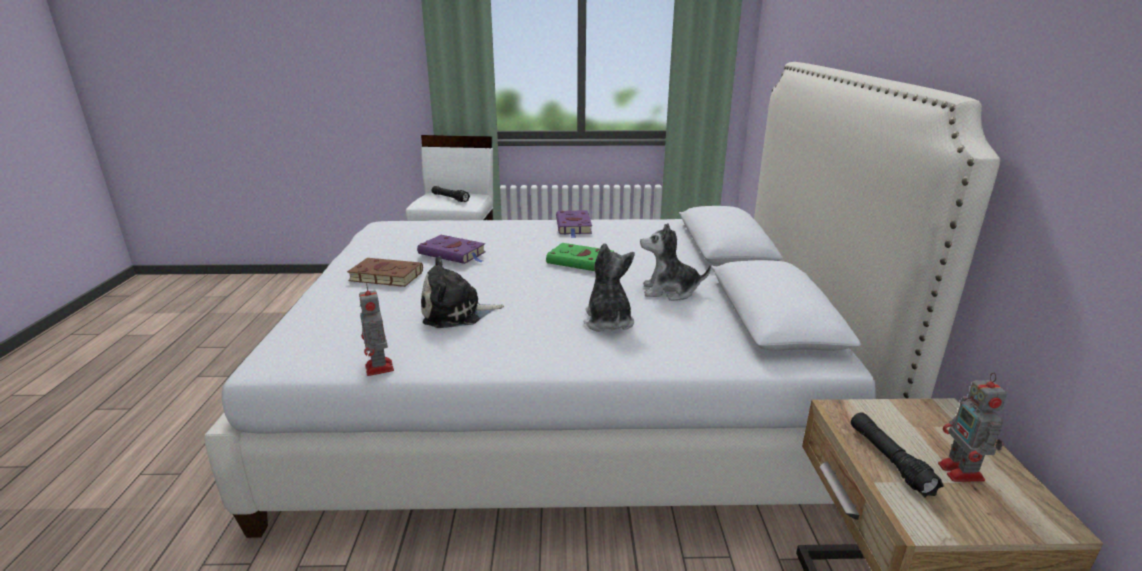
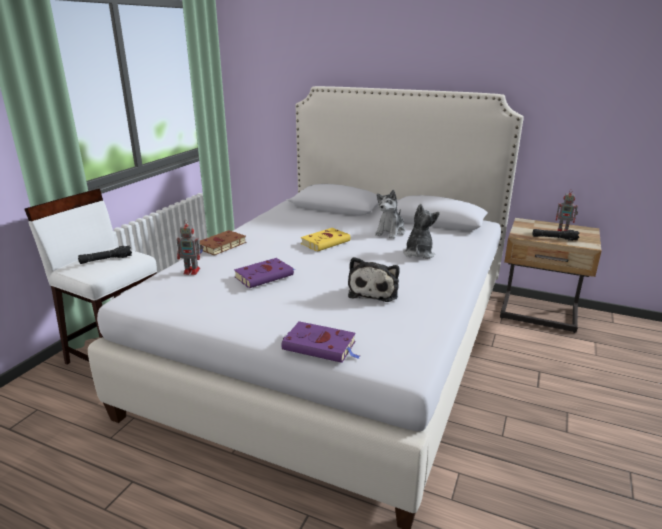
camera: 65 degrees left, 0 degrees up
(379, 369) = (441, 325): toy robot -> toy robot (192, 271)
(384, 276) = (278, 309): brown book -> brown book (220, 246)
(574, 226) = (253, 232): purple book -> purple book (321, 346)
(582, 262) = (326, 242): green book -> yellow book
(608, 322) = (418, 253): plush toy -> plush toy turned 90 degrees clockwise

